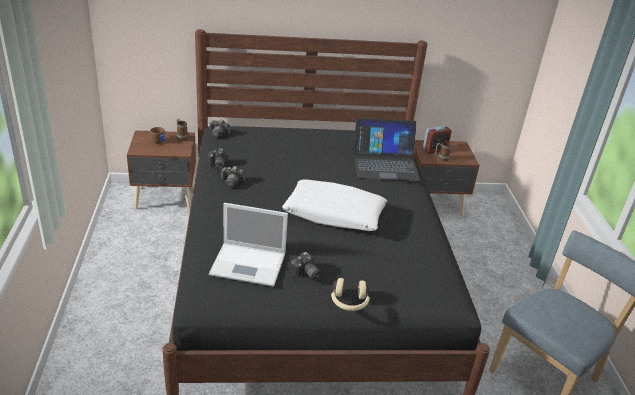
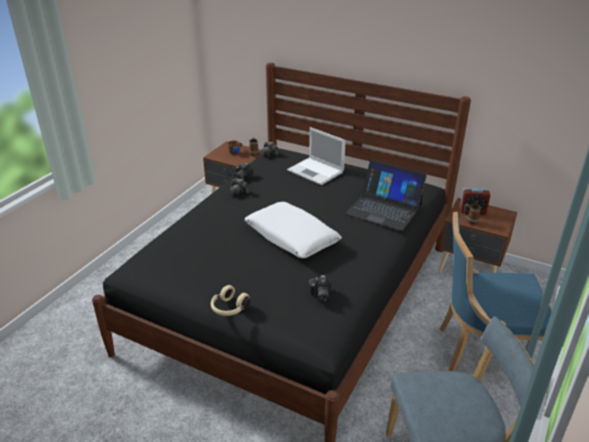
camera: 35 degrees right, 0 degrees up
(249, 264) = (185, 255): laptop -> laptop (316, 171)
(306, 274) = (218, 276): camera -> camera (319, 295)
(498, 272) = (482, 350): none -> blue chair

